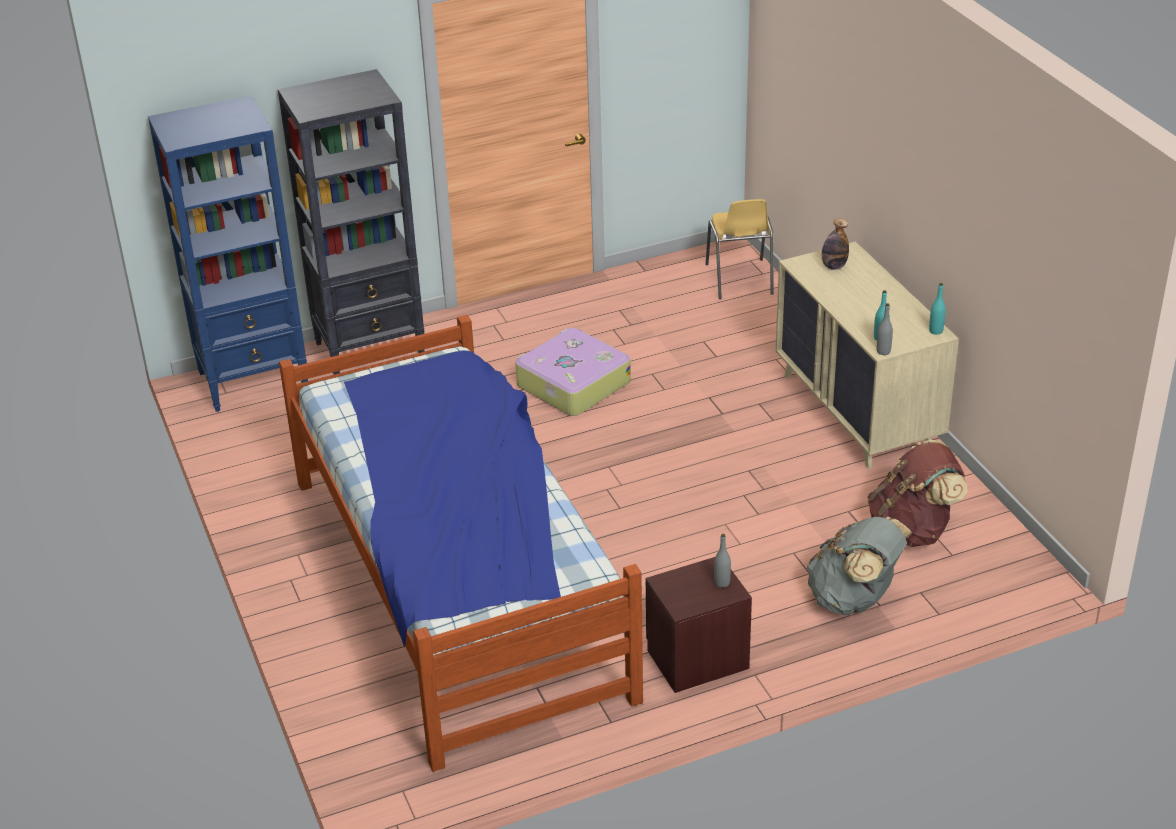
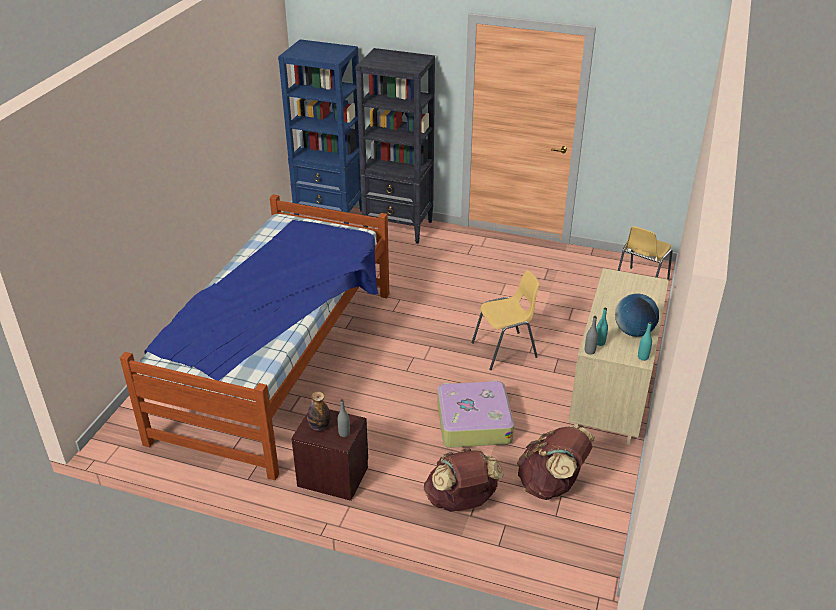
camera: 40 degrees right, 0 degrees up
(572, 384) = (470, 294): suitcase -> suitcase (473, 422)
(694, 426) = (505, 350): none -> yellow chair
(833, 266) = (632, 287): bottle -> bottle (319, 426)
(854, 599) = (461, 502): grey backpack -> brown backpack
(895, 311) = (633, 332): none -> globe

